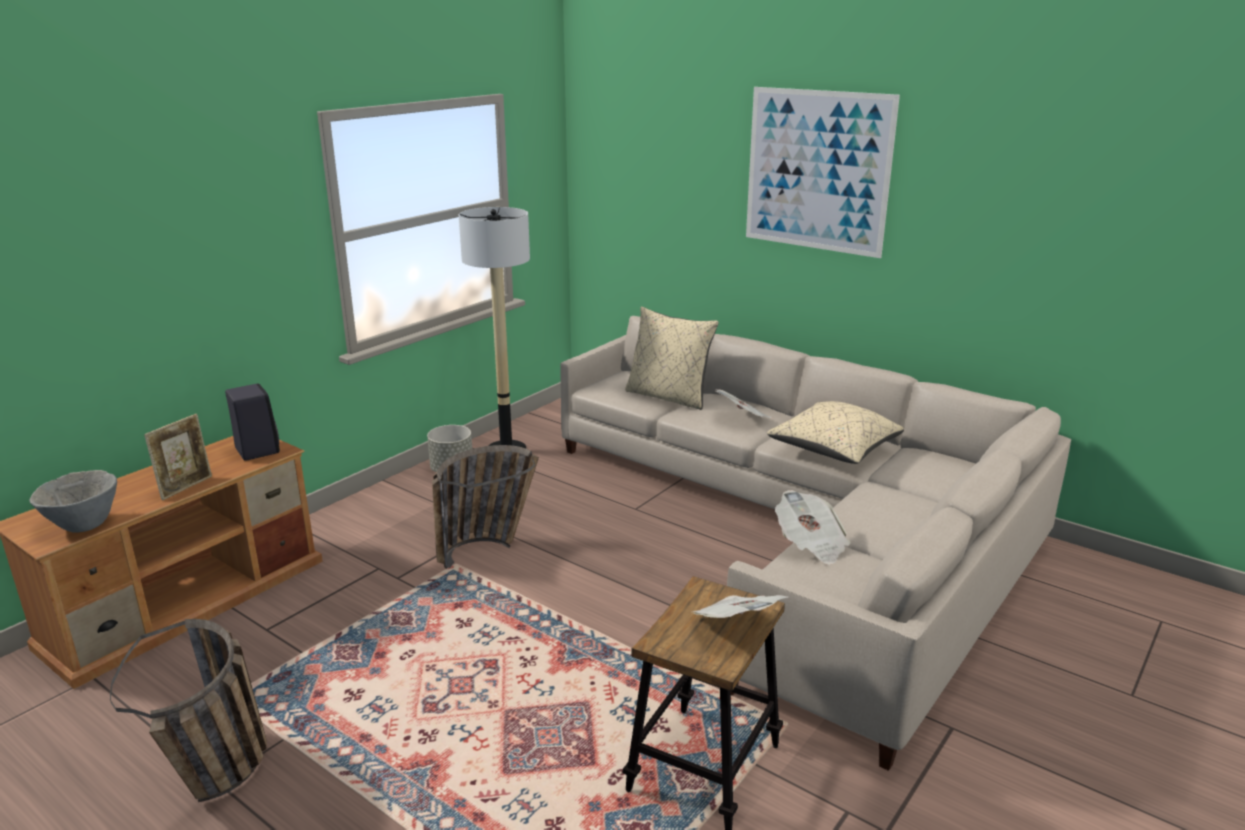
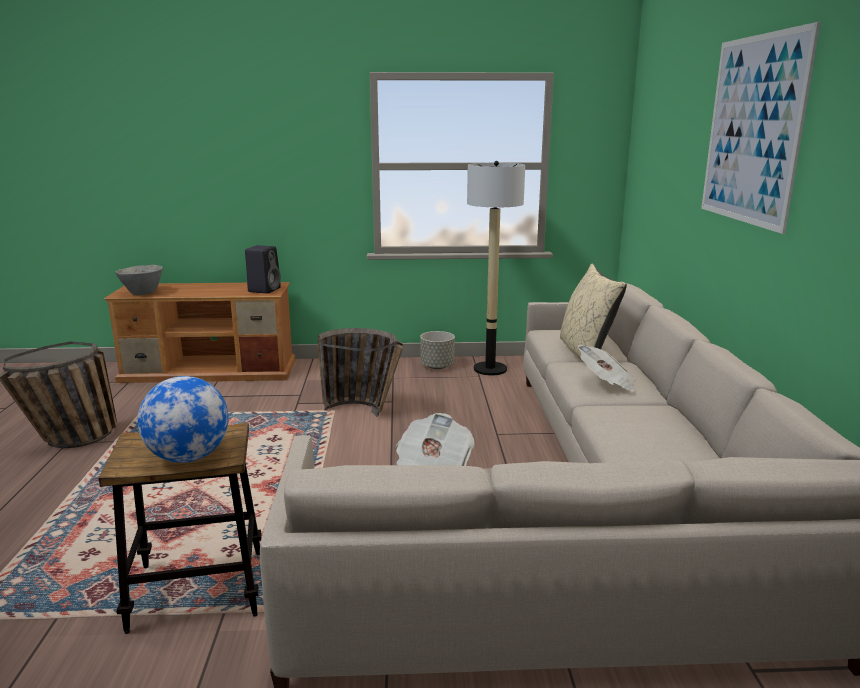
camera: 50 degrees right, 5 degrees down
(186, 487) = (204, 293): picture frame -> none
(737, 626) = (188, 457): newspaper -> globe
(834, 450) = (631, 431): beige pillow -> none

